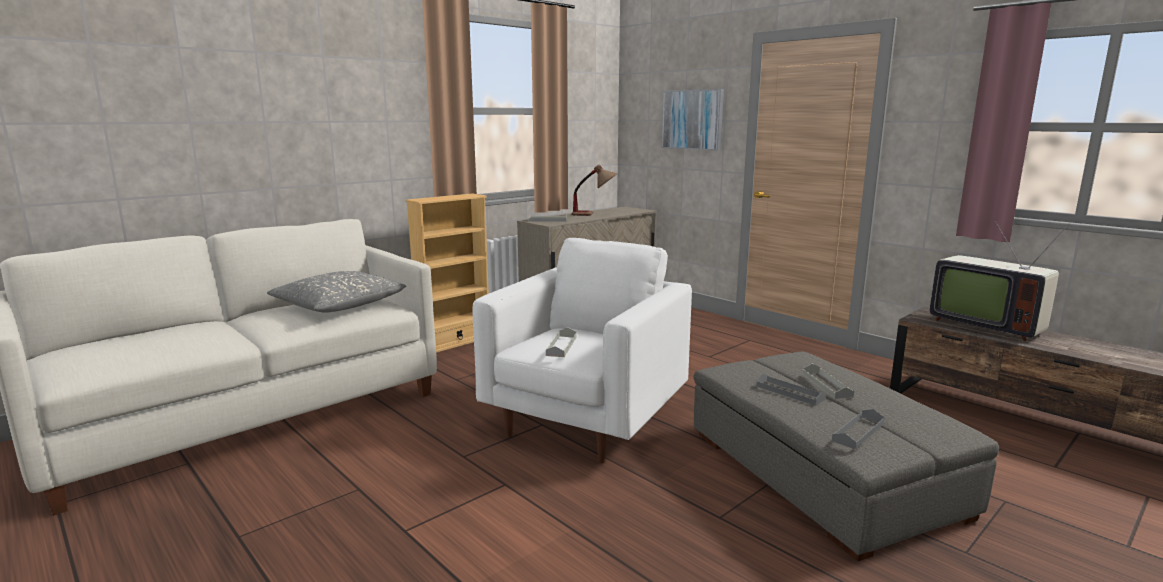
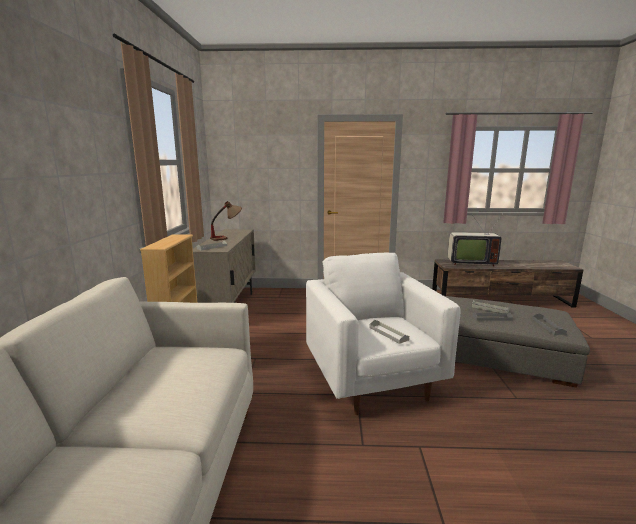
camera: 45 degrees left, 0 degrees up
(339, 305) = (180, 368): grey pillow -> none
(692, 119) = (275, 167): picture -> none

